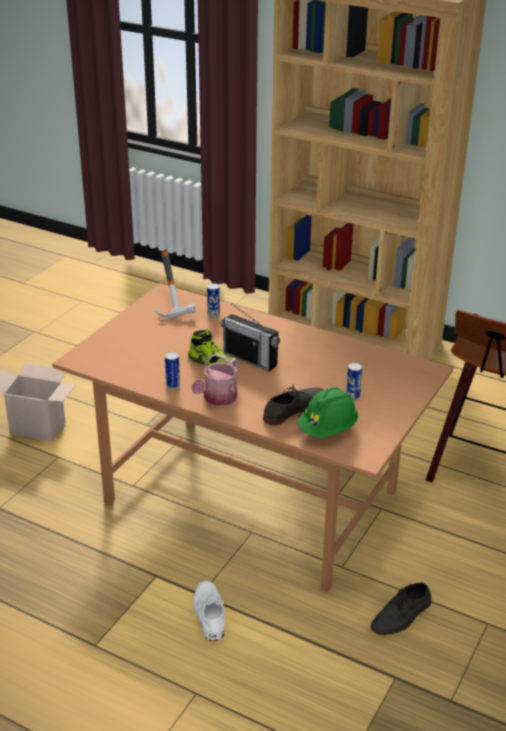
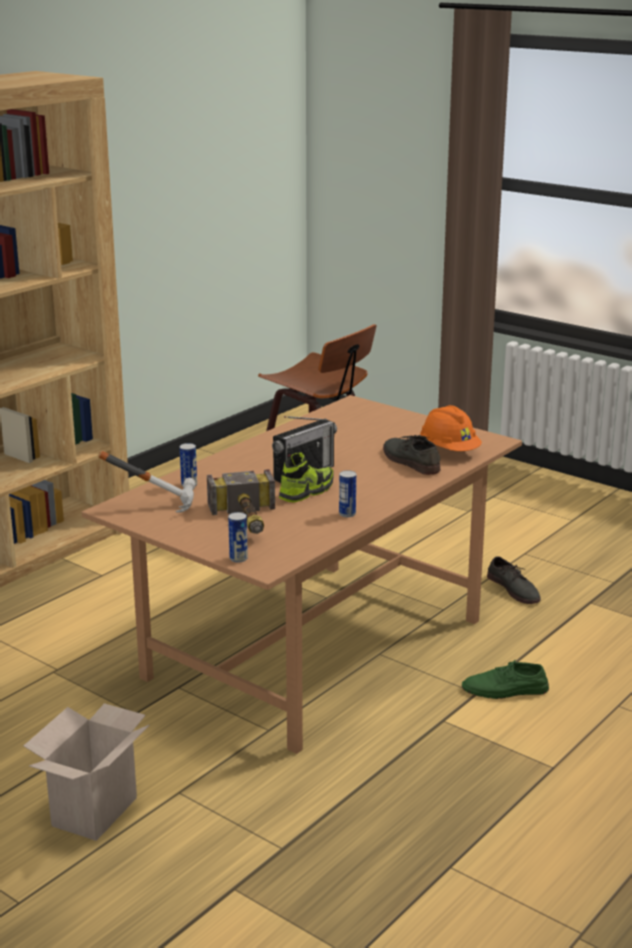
camera: 80 degrees left, 10 degrees down
(151, 345) = (248, 522): none -> hammer
(209, 613) = (505, 690): white shoe -> green shoe
(217, 399) = (381, 493): watering can -> none
(328, 429) = (449, 450): green hard hat -> orange hard hat
(352, 396) = (393, 436): can -> can (238, 558)

